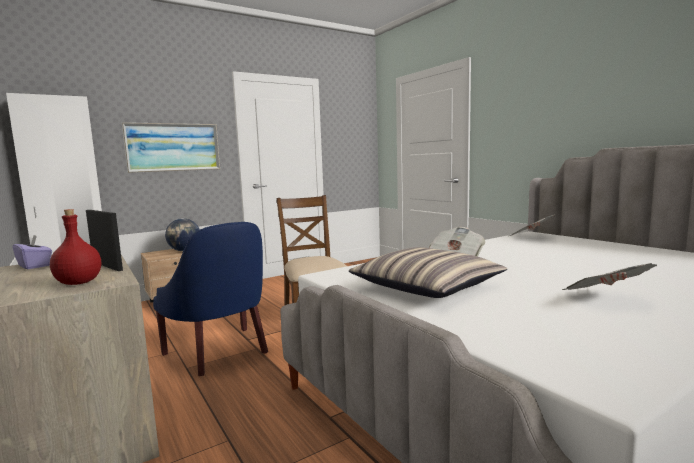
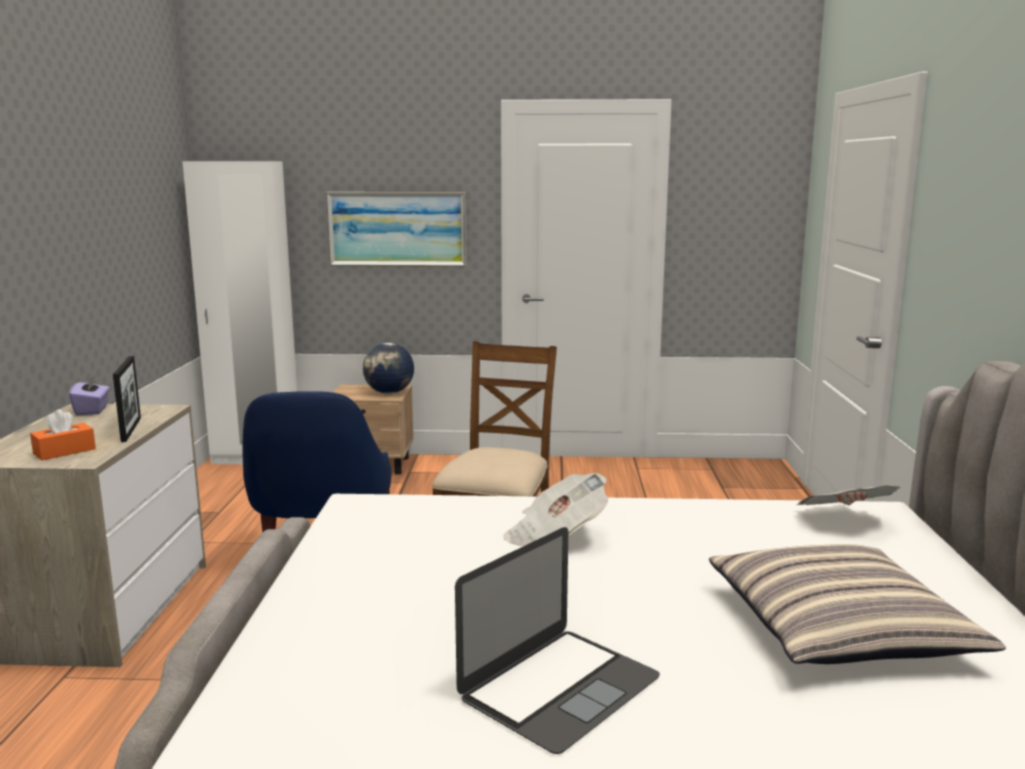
camera: 35 degrees right, 5 degrees up
(79, 283) = (64, 451): red bottle -> orange tissue box
(427, 287) = (406, 569): pillow -> pillow (839, 628)
(605, 298) = (559, 687): newspaper -> laptop

